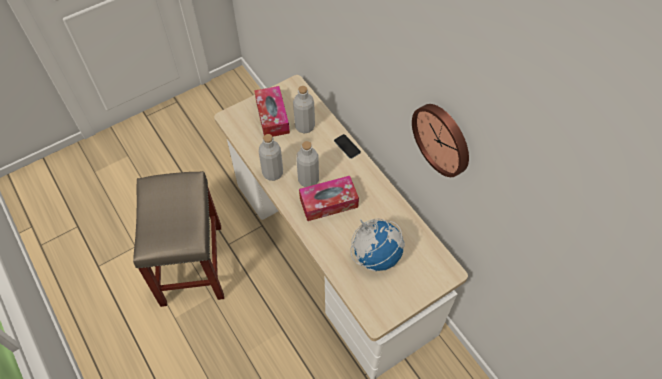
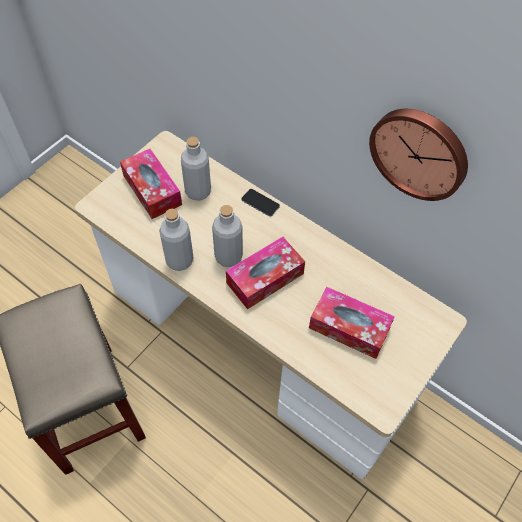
camera: 20 degrees left, 0 degrees up
(376, 255) = (349, 328): globe -> tissue box

